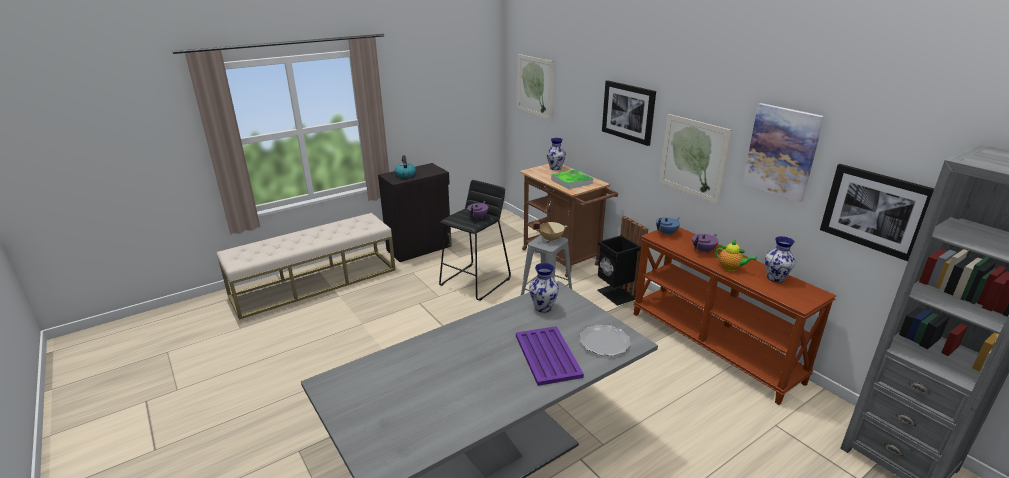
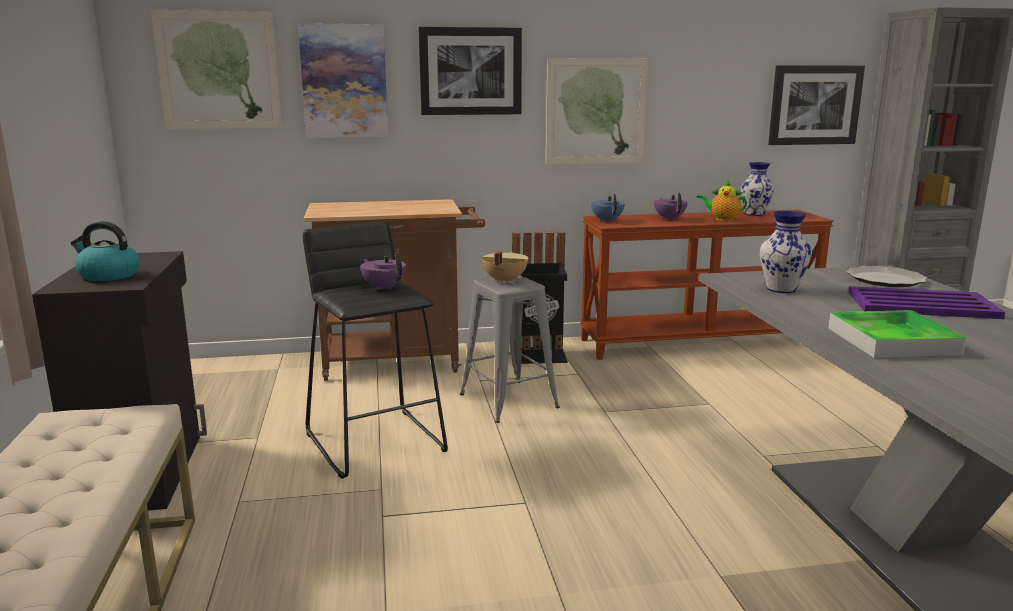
camera: 65 degrees left, 10 degrees down
(555, 168) = (338, 205): vase -> none
(571, 181) = (410, 207): tray -> tray (892, 341)
(731, 268) = (722, 219): teapot -> teapot turned 135 degrees counterclockwise
(781, 151) = (713, 69): picture -> picture (344, 81)

